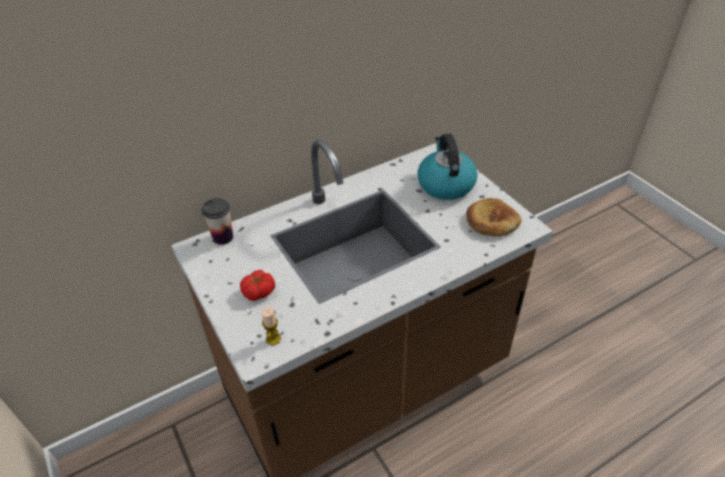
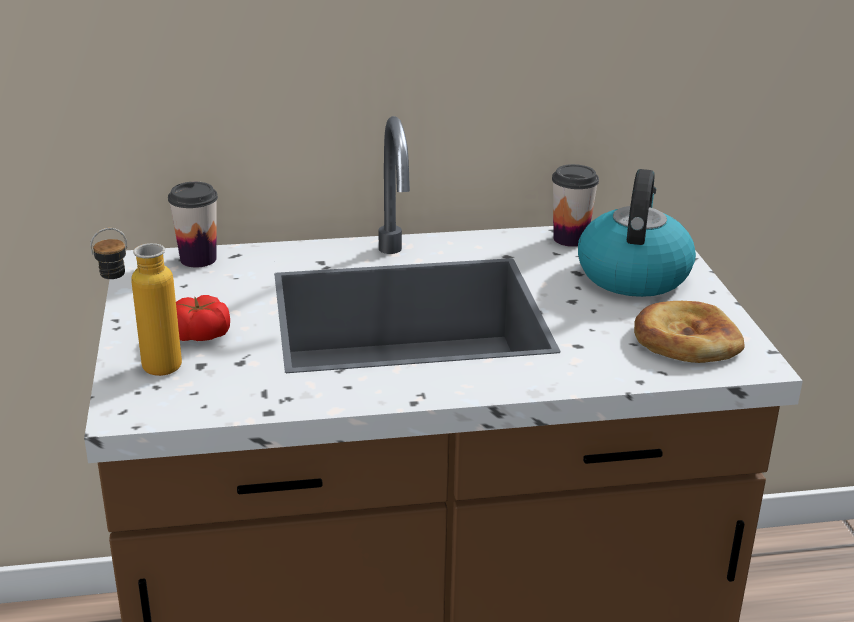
camera: 20 degrees right, 15 degrees down
(246, 326) = (145, 370): none -> bottle
(273, 339) = (175, 396): candle -> none
(403, 168) = (570, 239): none -> cup

